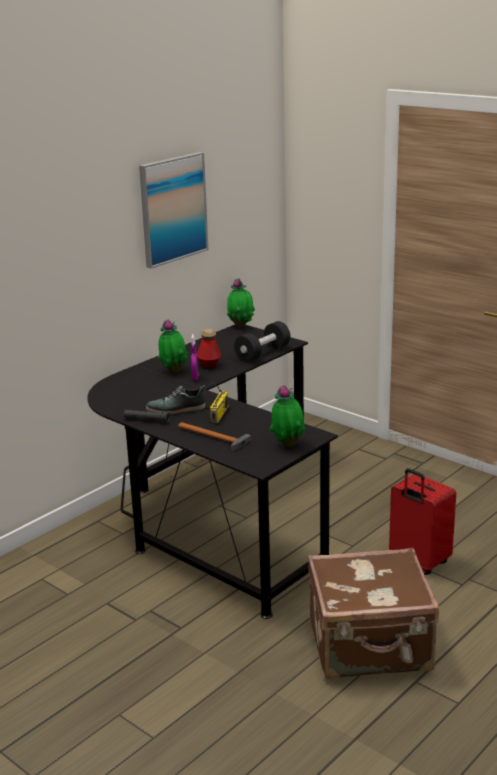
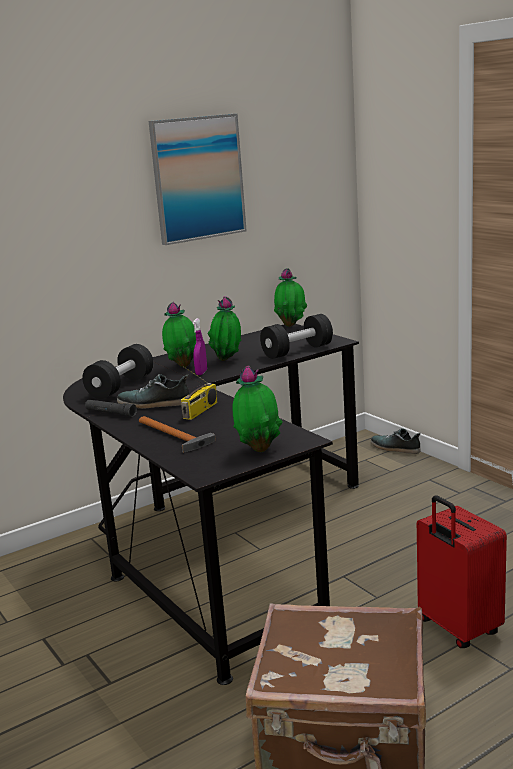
camera: 15 degrees right, 5 degrees down
(135, 394) = (121, 387): none -> black dumbbell
(209, 364) = (227, 360): bottle -> potted plant
(320, 423) = (395, 448): none -> shoe

